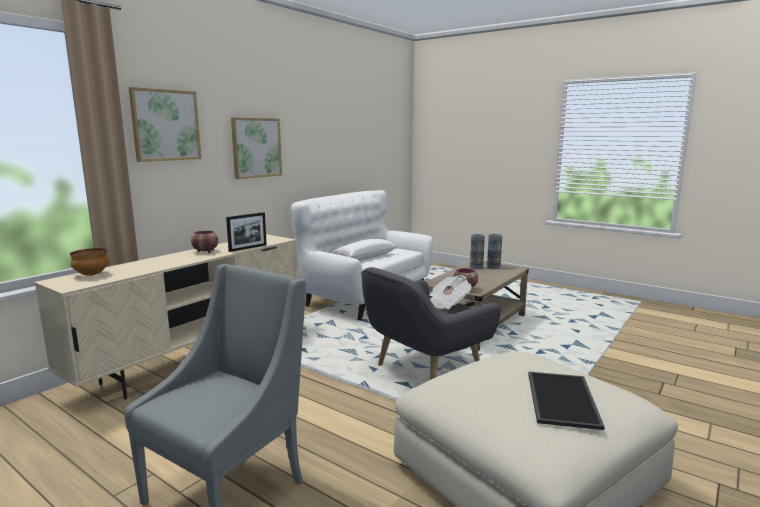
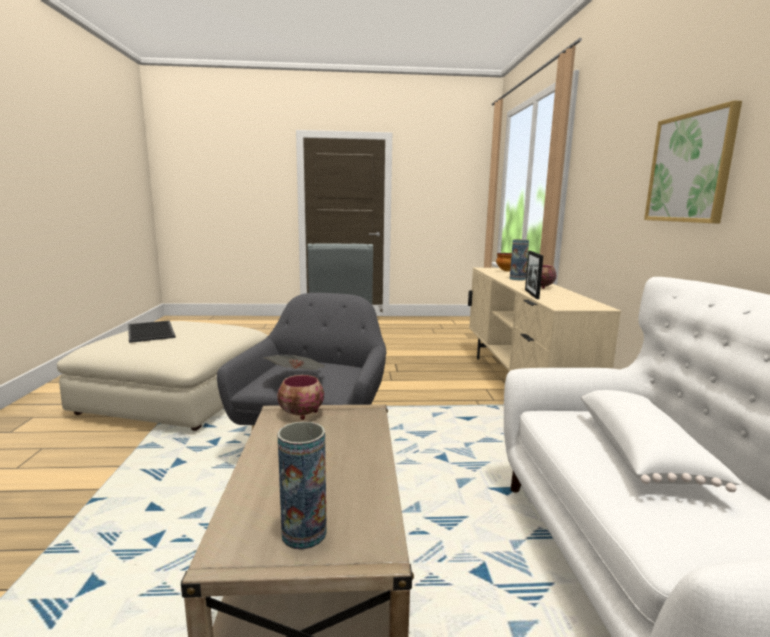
camera: 140 degrees right, 0 degrees up
(165, 125) = (605, 148): picture -> none
(476, 267) = (350, 508): vase -> vase (517, 279)

